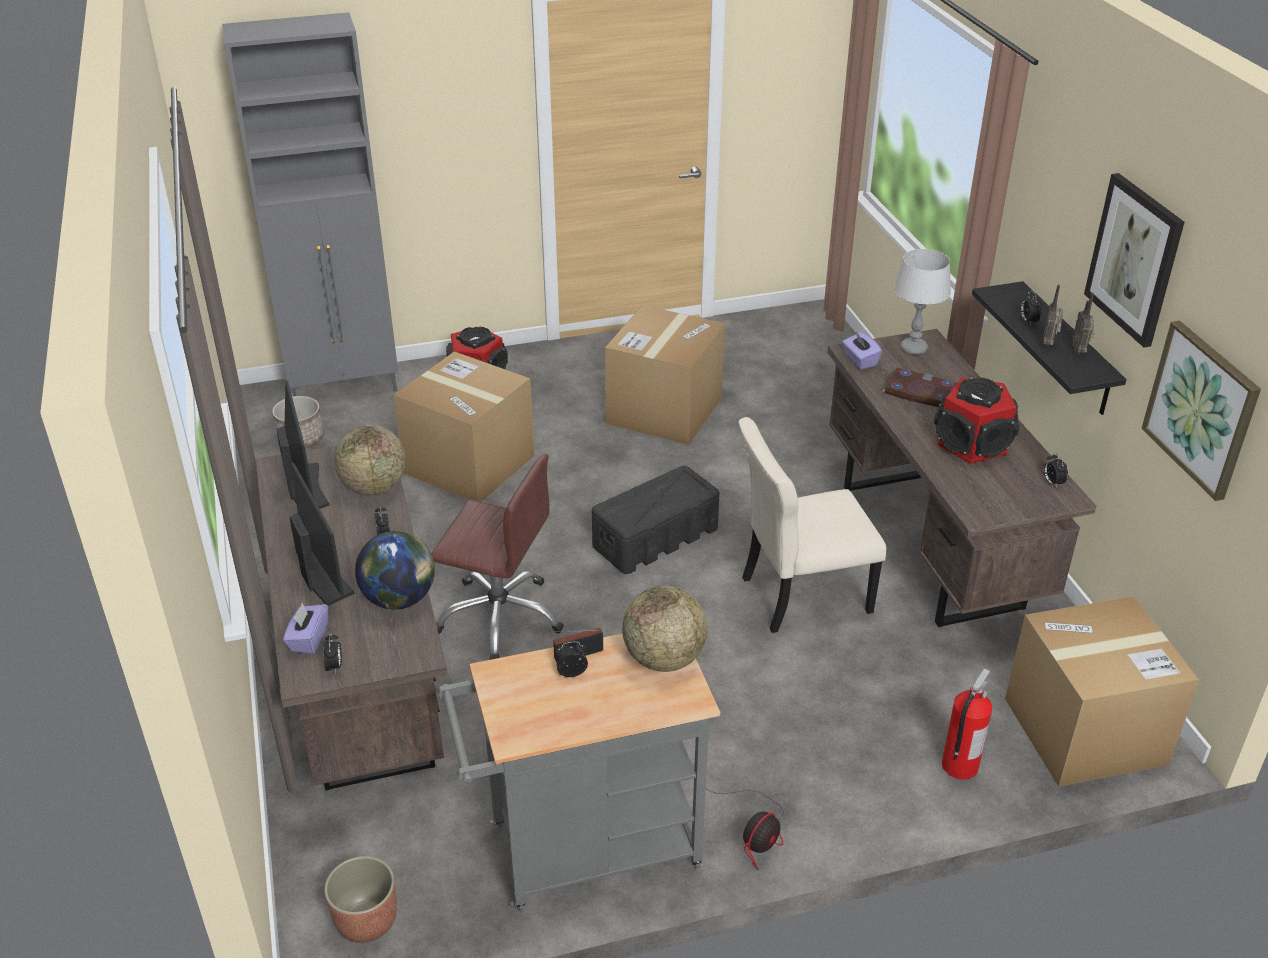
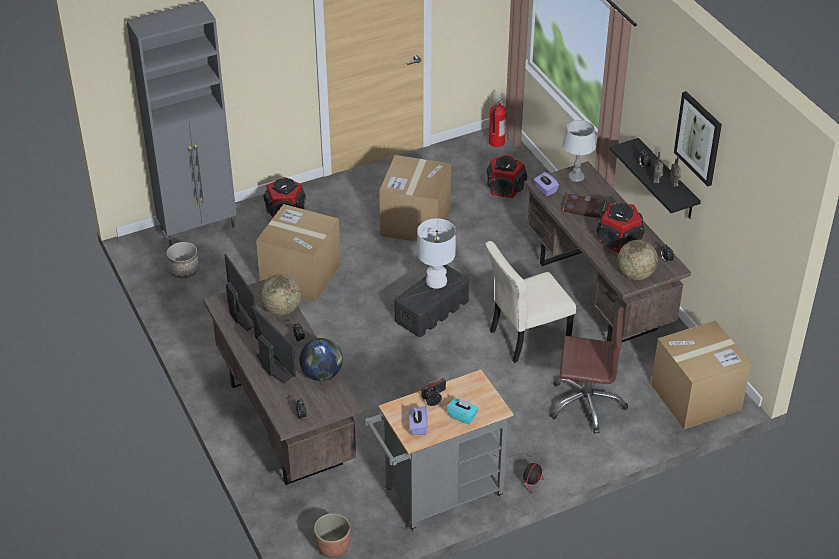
camera: 10 degrees left, 5 degrees up
(308, 639) = (281, 403): purple tissue box -> purple tissue box (418, 427)
(500, 617) = (352, 373): brown office chair -> brown office chair (586, 403)
(621, 704) = (462, 416): none -> turquoise tissue box
(664, 488) = (435, 281): none -> white table lamp
(664, 659) = (478, 390): globe -> globe (635, 274)
(811, 379) = (505, 188): none -> speaker
(958, 766) = (630, 425): fire extinguisher -> fire extinguisher (496, 142)
(1201, 409) = (739, 221): picture -> none

